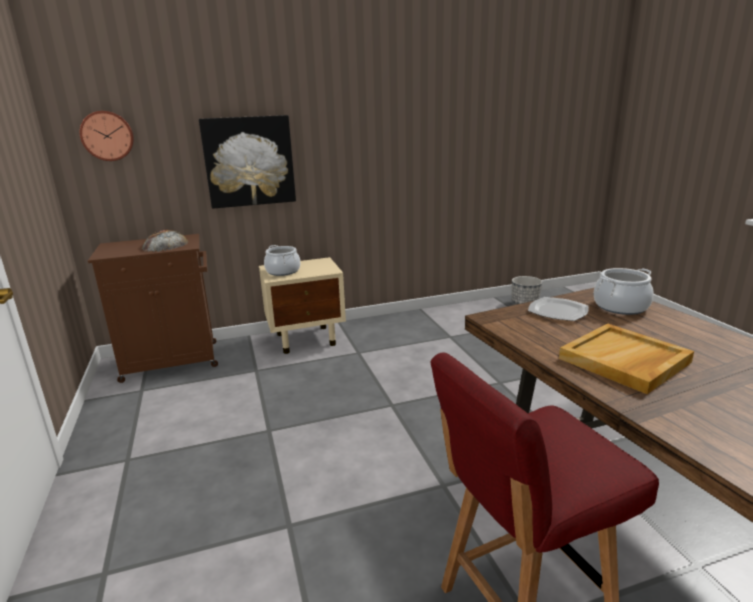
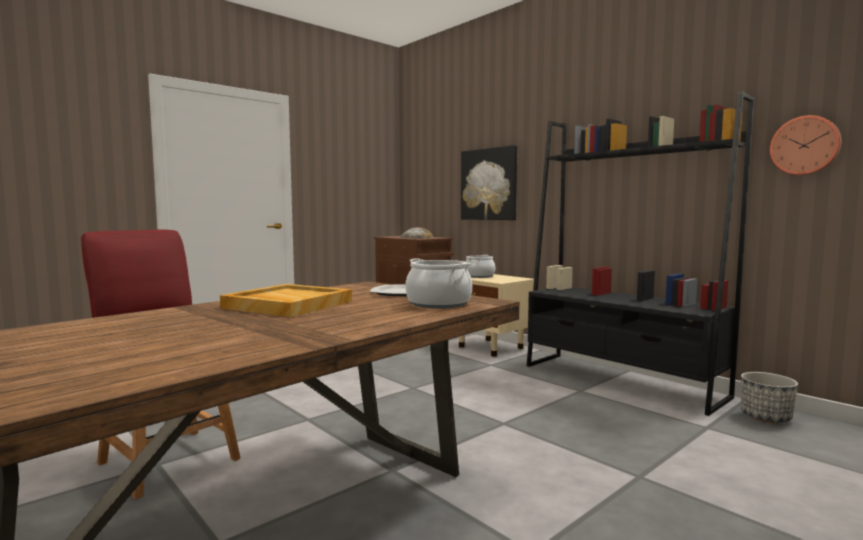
camera: 65 degrees right, 15 degrees down
(107, 136) = (422, 165): wall clock -> wall clock (805, 146)
(439, 318) = (620, 381): none -> black bookcase

